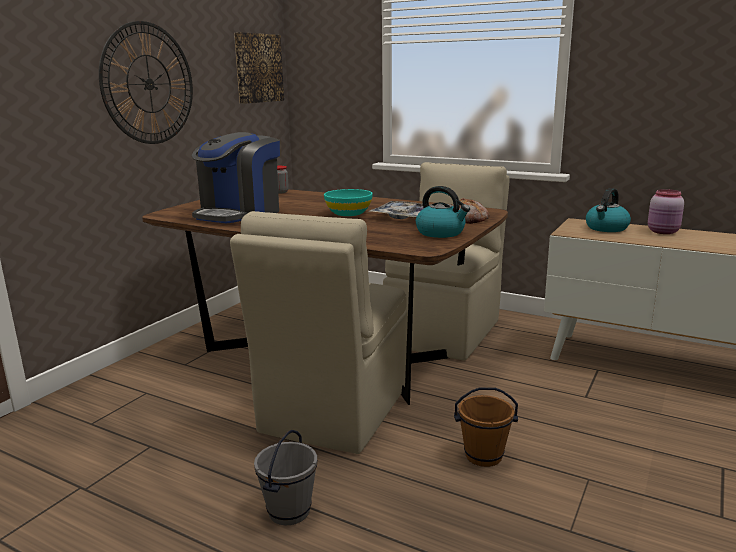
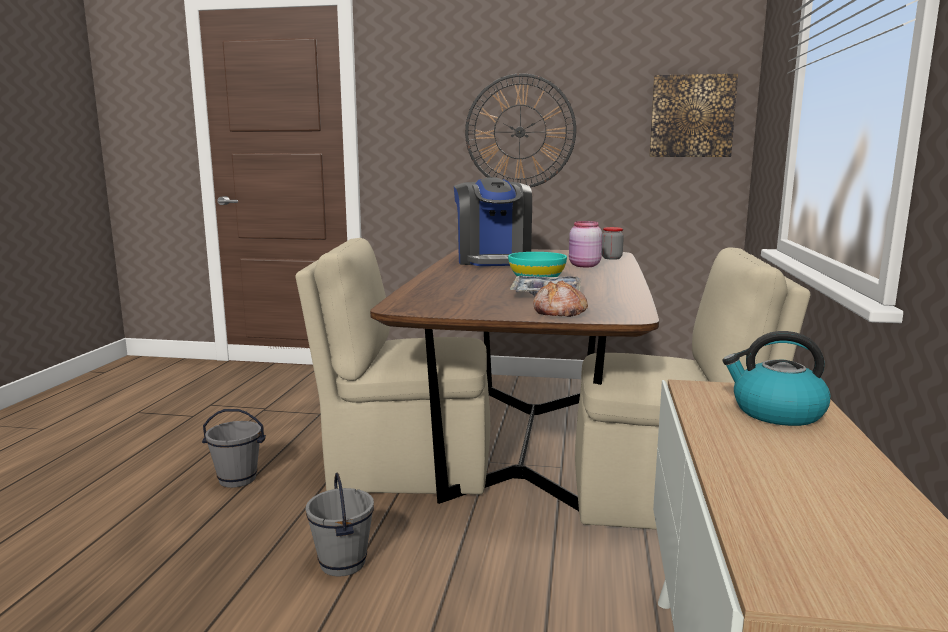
camera: 70 degrees right, 5 degrees down
(240, 214) = (493, 261): coffee machine -> coffee machine turned 105 degrees counterclockwise
(441, 233) = (477, 308): kettle -> none
(483, 455) = (343, 563): brown bucket -> grey bucket
(663, 232) = (831, 460): pink jar -> pink jar (584, 265)

